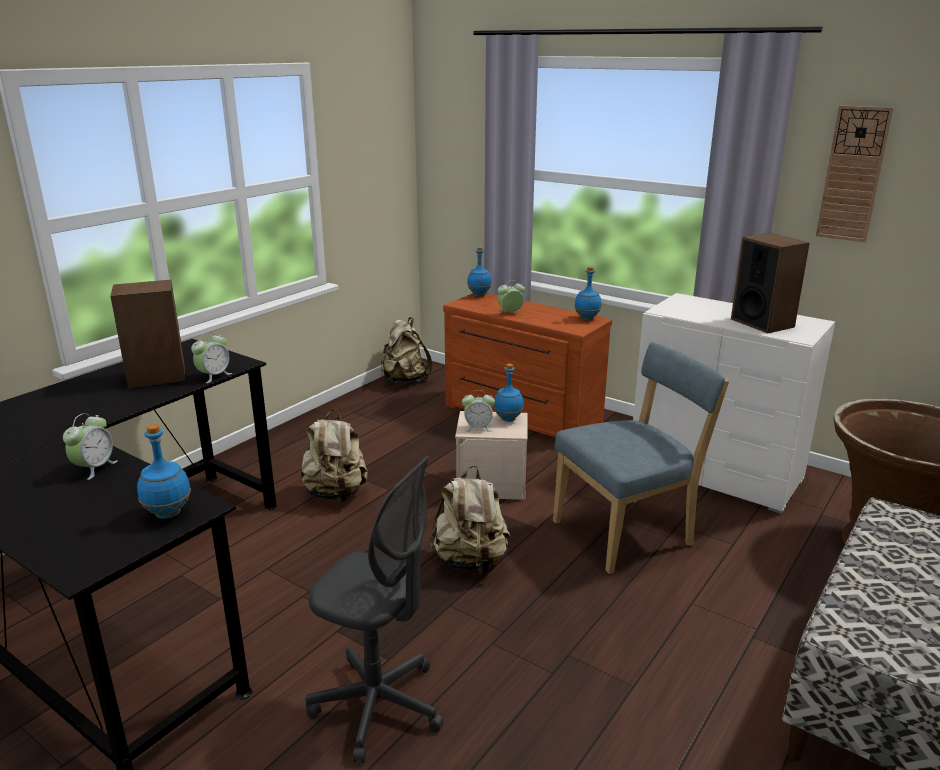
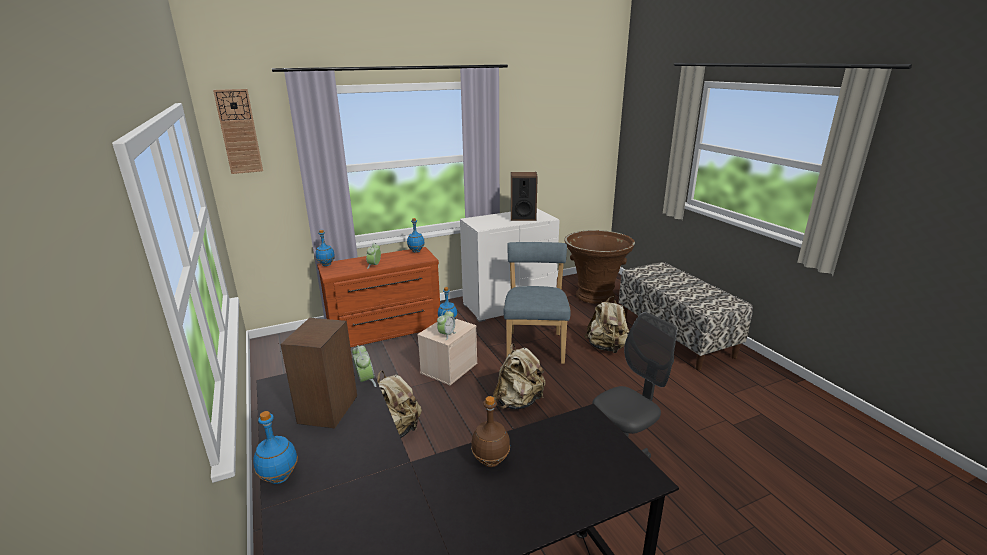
camera: 60 degrees left, 0 degrees up
(94, 468) = (490, 461): alarm clock -> brown bottle
(168, 513) = (588, 432): blue bottle -> blue bottle (279, 477)
(404, 380) = (273, 356): beige backpack -> beige backpack (606, 347)
(853, 174) = (523, 136): wall clock -> wall clock (239, 132)

